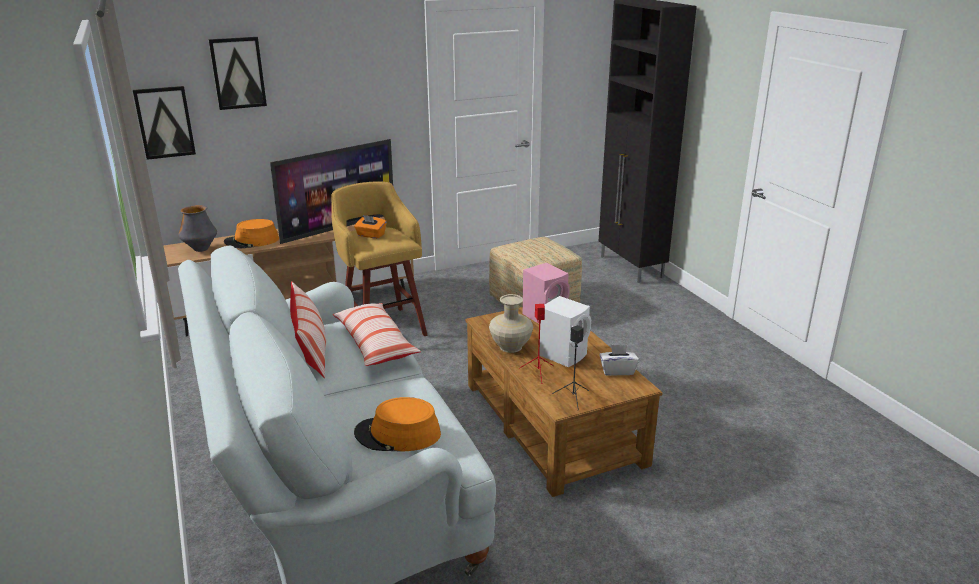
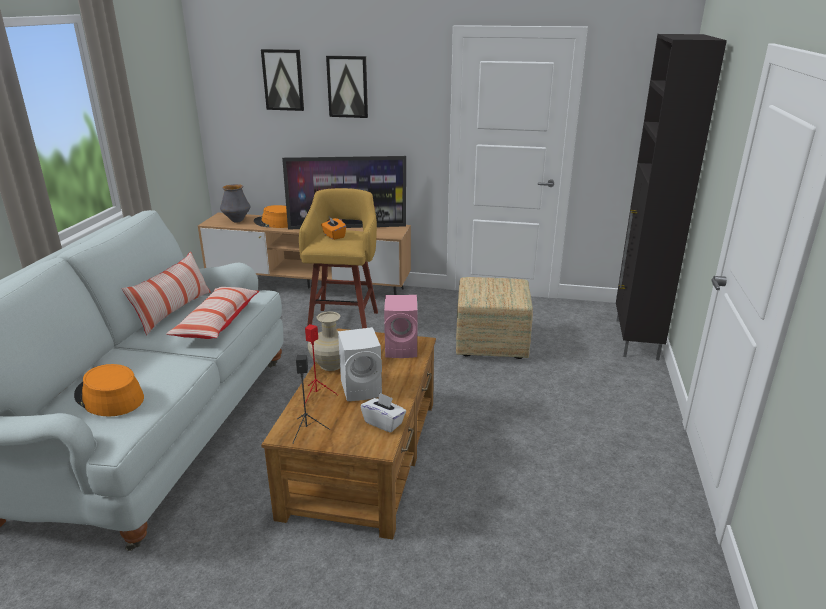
camera: 35 degrees right, 0 degrees up
(165, 122) = (228, 114): picture -> picture (347, 87)

